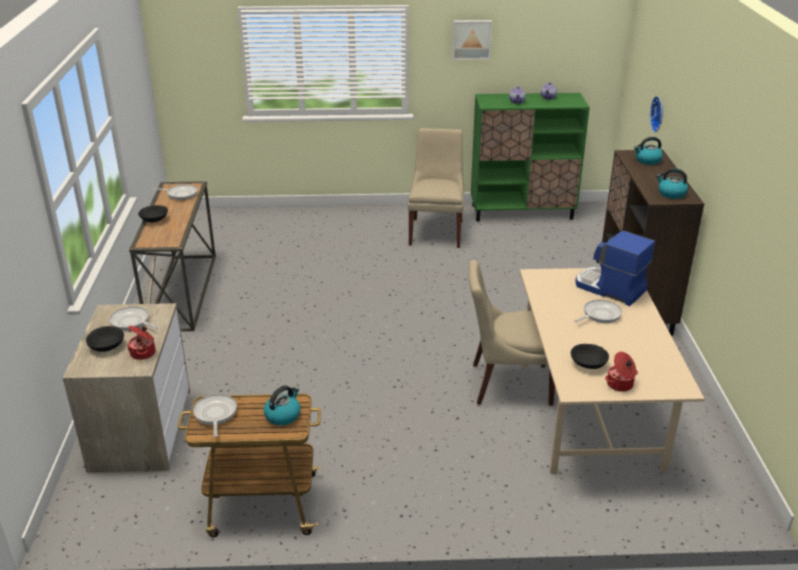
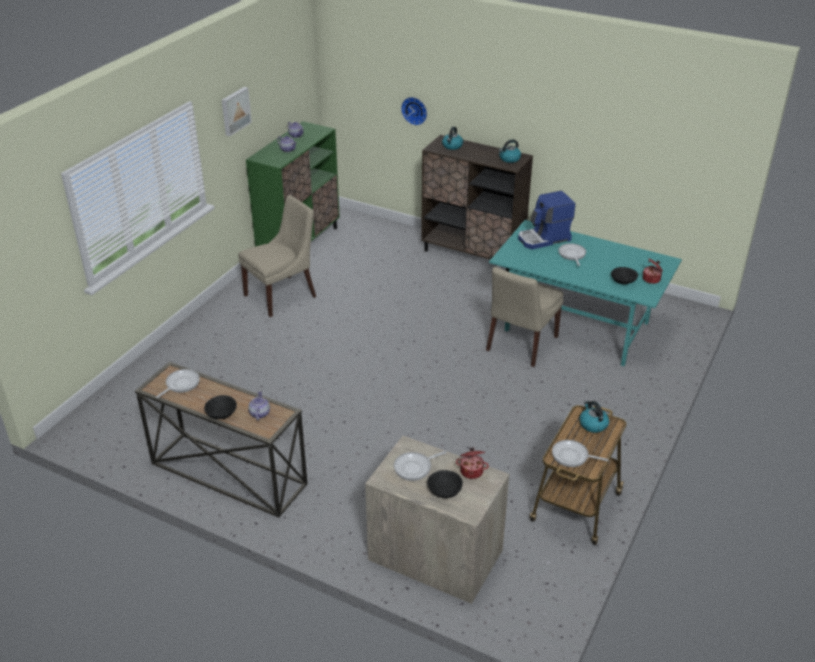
camera: 60 degrees left, 5 degrees up
(165, 234) = (259, 414): none -> teapot
(436, 231) = (282, 295): beige chair -> beige chair turned 105 degrees clockwise
(590, 415) = (578, 326): beige dining table -> turquoise dining table

